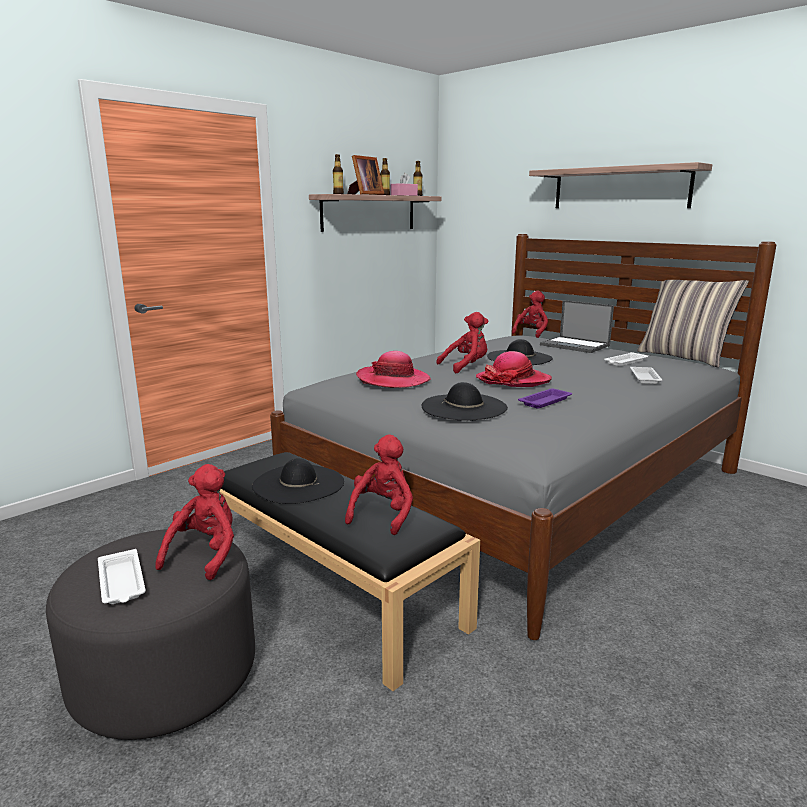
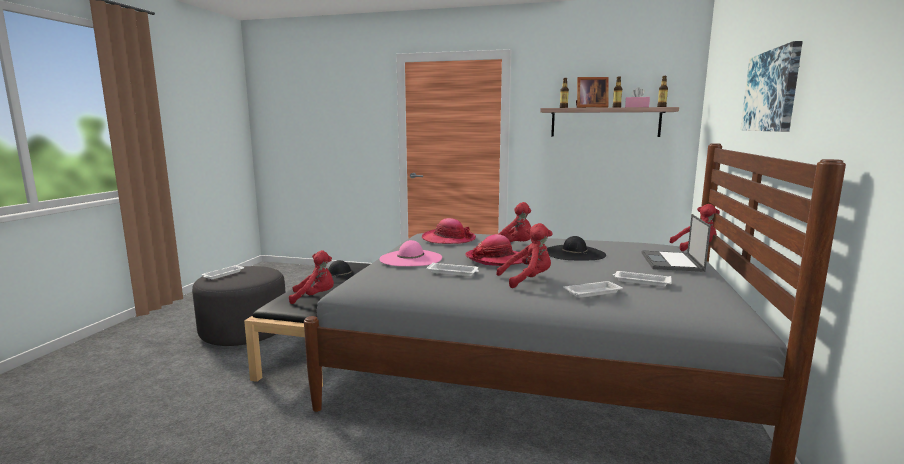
camera: 60 degrees right, 5 degrees down
(205, 554) = (251, 279): red plush toy -> red plush toy (527, 280)
(464, 407) = (411, 258): black hat -> pink hat
(546, 401) = (453, 272): purple tray -> white tray
(620, 188) = (772, 91): shelf -> picture
(684, 357) = (752, 304): pillow -> none

